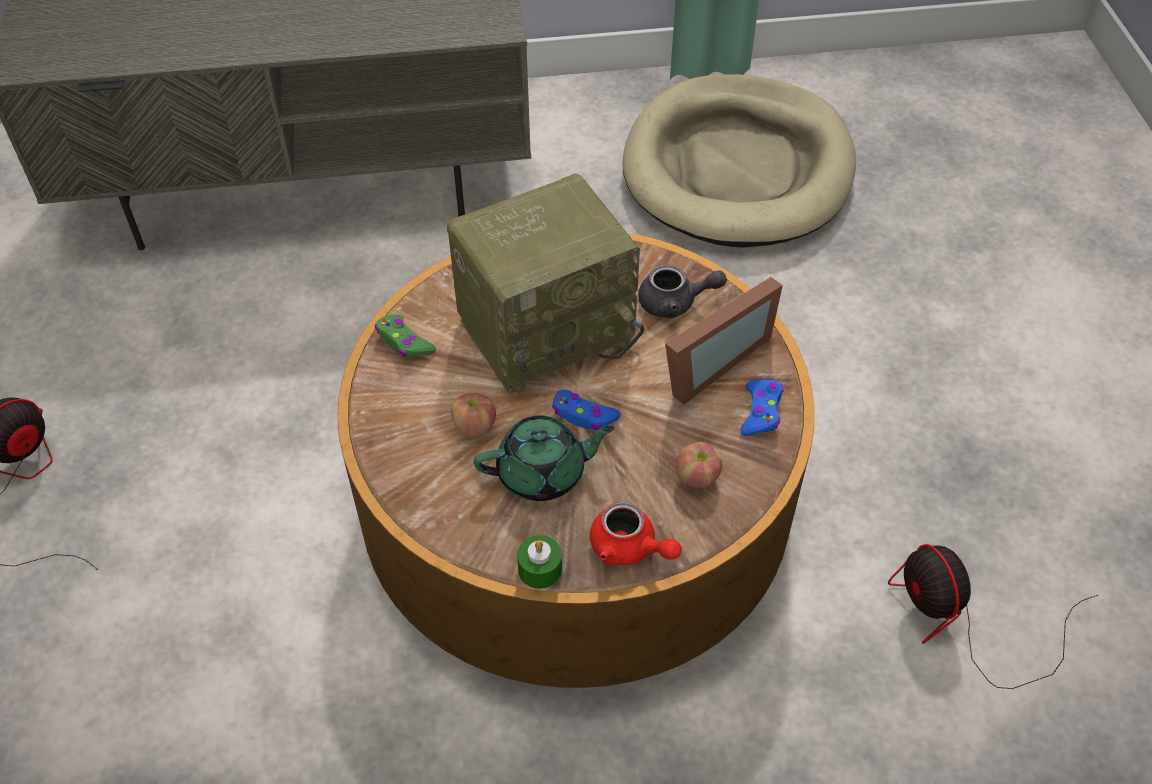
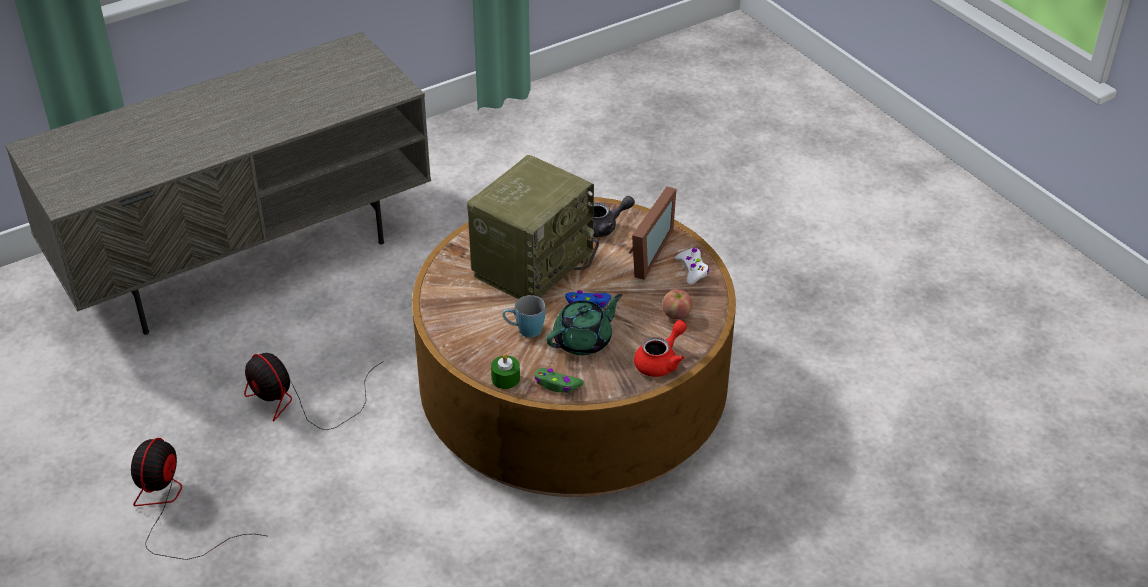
camera: 25 degrees left, 10 degrees down
(404, 342) = (445, 299): green game controller -> green game controller (557, 385)
(474, 427) = (524, 330): apple -> blue mug
(540, 569) = (615, 388): green candle -> green candle (505, 379)
(629, 549) = (661, 361): red teapot -> red teapot turned 60 degrees counterclockwise
(738, 168) = (559, 157): beige dog bed -> none
(761, 412) = (692, 270): blue game controller -> white game controller
(963, 622) = (848, 373): fan -> fan (299, 402)

